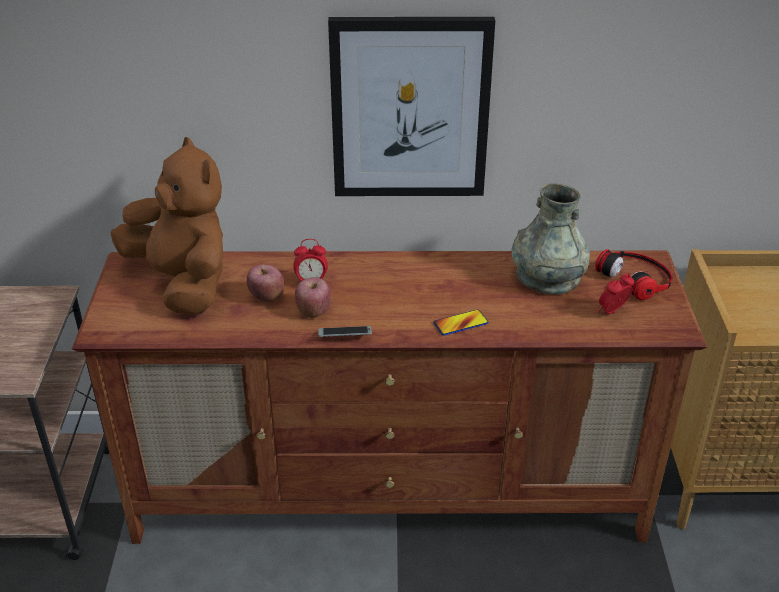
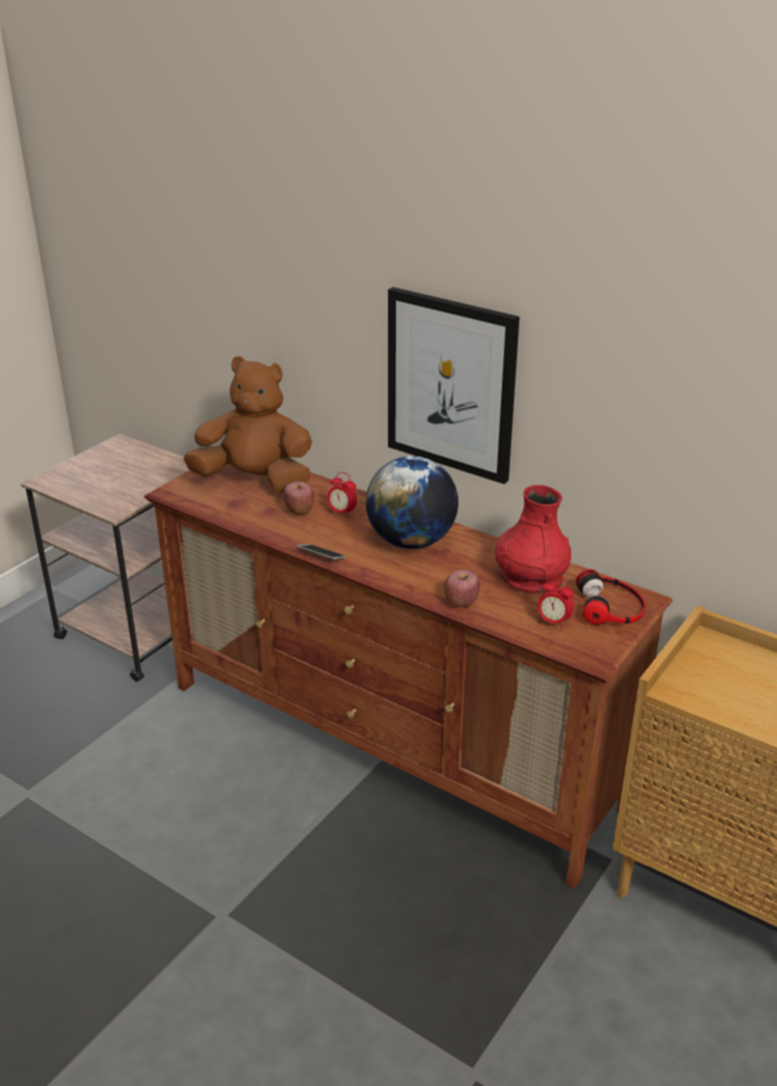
camera: 35 degrees right, 5 degrees down
(183, 283) = (255, 481): brown plush toy -> brown plush toy turned 75 degrees counterclockwise
(313, 311) = (320, 532): apple -> apple (461, 602)
(409, 285) = (411, 541): none -> globe
(460, 323) = (417, 581): phone -> none
(547, 278) = (531, 577): grey vase -> red vase
(612, 312) = (553, 622): alarm clock -> alarm clock turned 150 degrees counterclockwise

